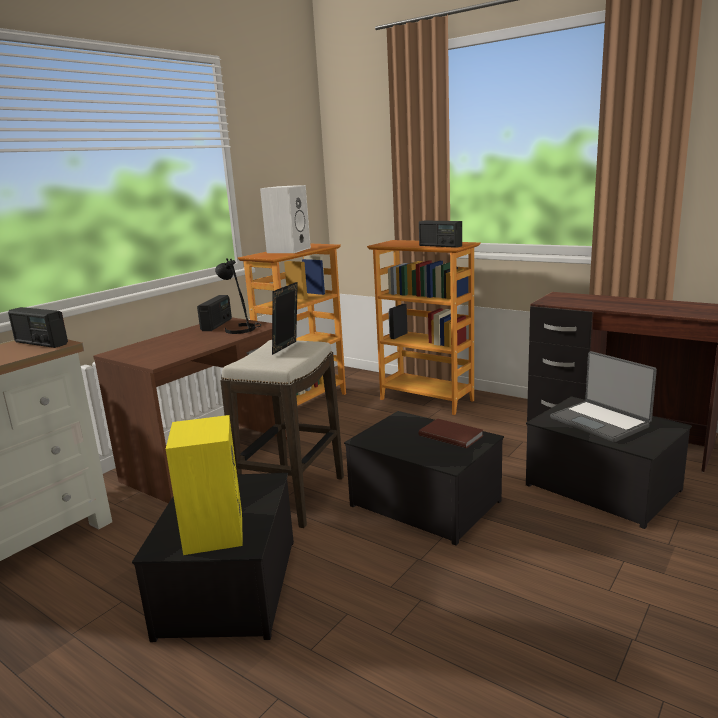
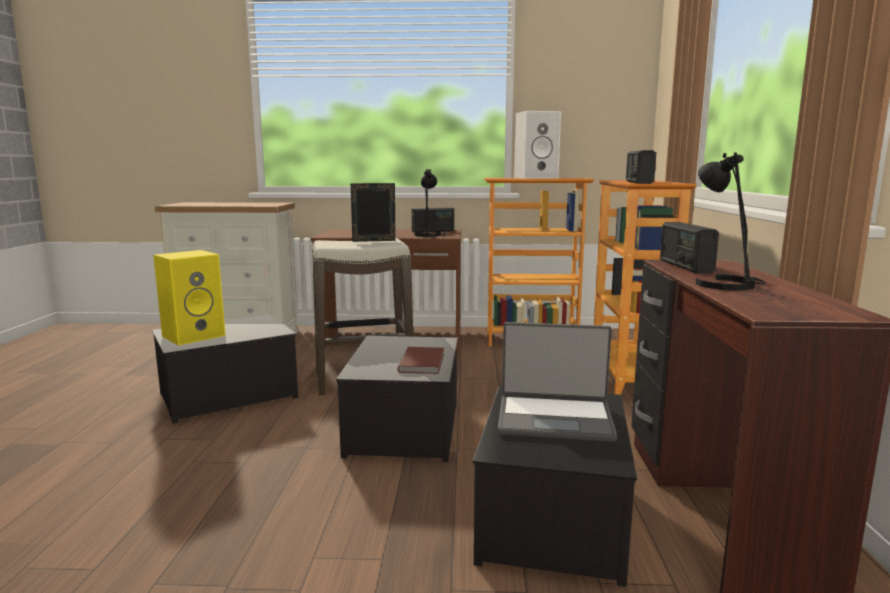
camera: 55 degrees right, 5 degrees down
(40, 343) = (270, 204): radio -> radio (685, 266)
(600, 422) = (555, 419): laptop -> laptop turned 105 degrees counterclockwise
(630, 306) = (726, 284): none -> black table lamp

